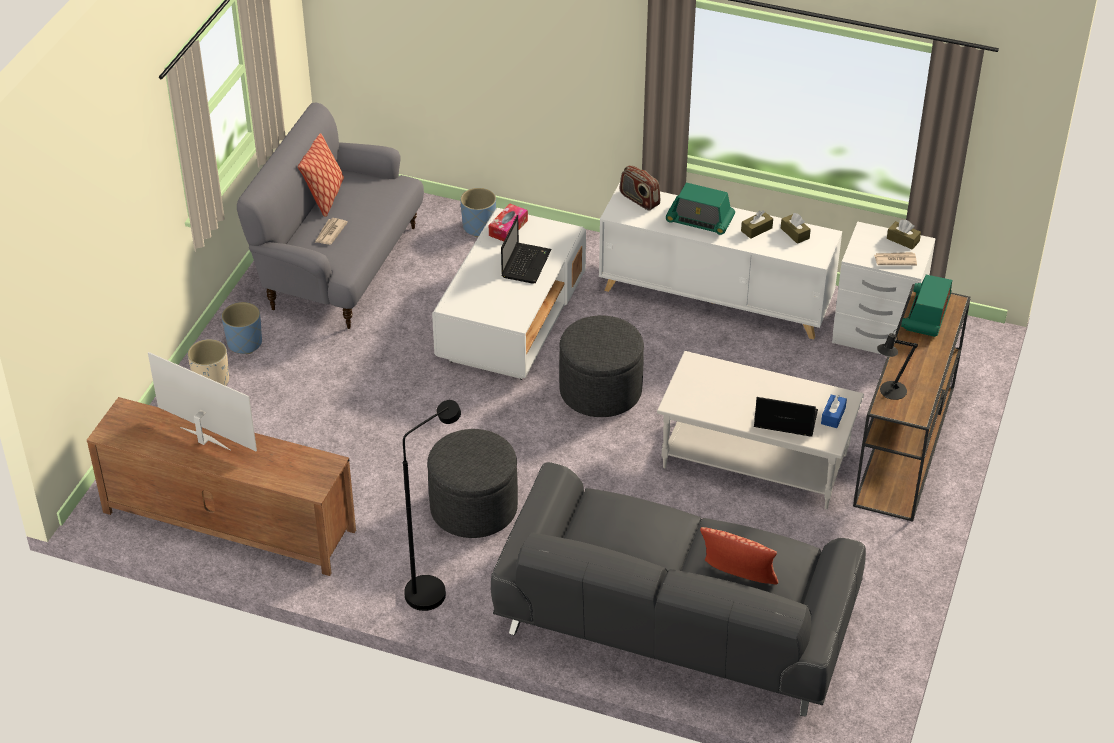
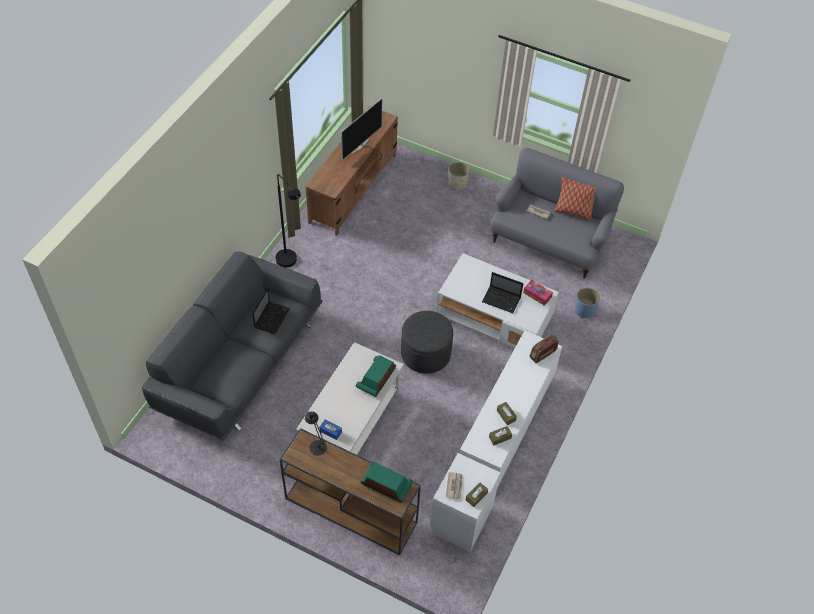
camera: 95 degrees right, 10 degrees up
(244, 343) = (486, 198): blue planter -> none
(474, 508) = (342, 284): grey ottoman -> none
(700, 220) = (518, 384): radio -> radio (376, 379)
(738, 580) = (217, 361): pillow -> none
(784, 420) = (332, 404): laptop -> laptop (272, 317)

